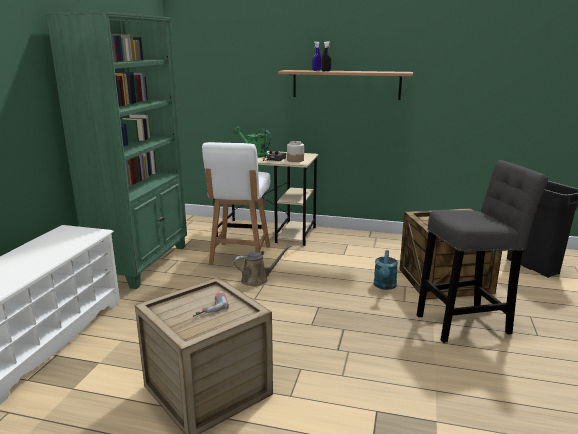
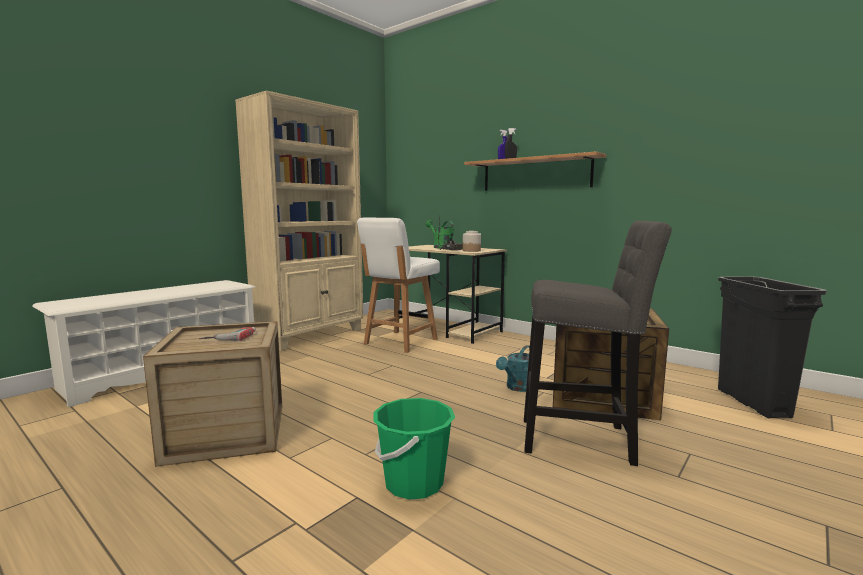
camera: 25 degrees right, 10 degrees down
(142, 263) = (311, 335): green bookcase -> beige bookcase
(257, 280) = (390, 361): brown watering can -> none
(400, 388) = (414, 483): none -> green bucket

